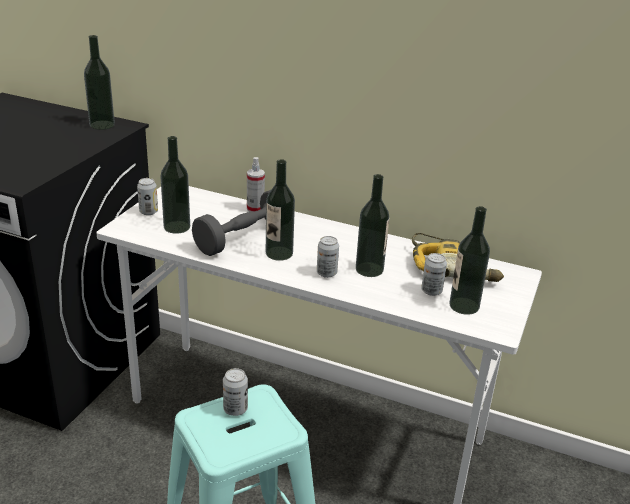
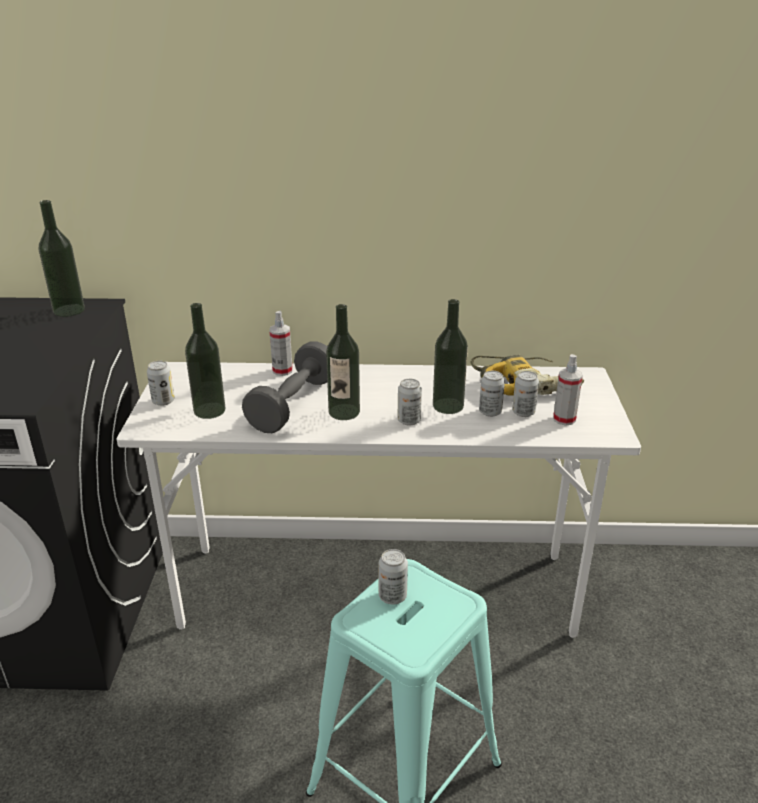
camera: 20 degrees left, 0 degrees up
(402, 283) = (490, 412): none -> can
(464, 306) = (564, 419): bottle -> spray bottle

